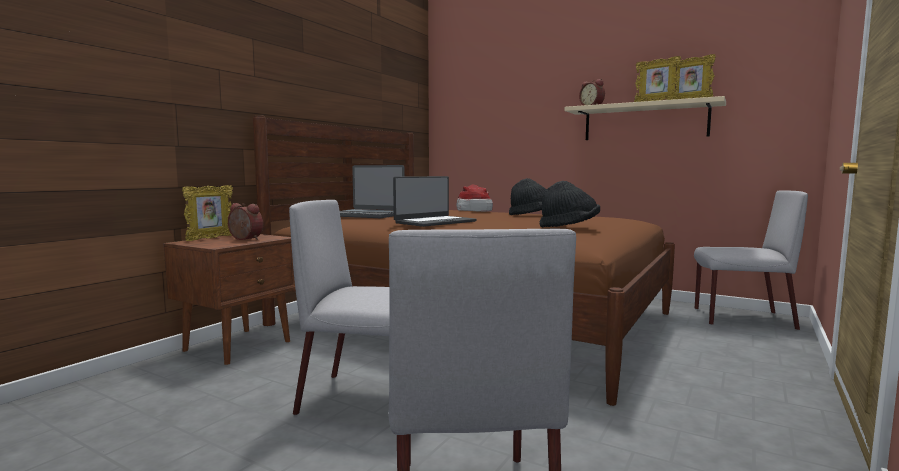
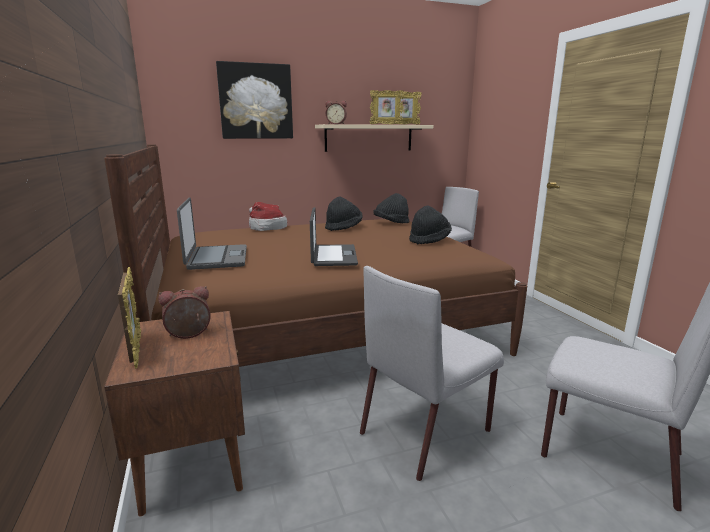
camera: 50 degrees left, 10 degrees up
(367, 215) = (216, 258): laptop -> laptop turned 75 degrees counterclockwise
(516, 91) = (256, 101): none -> picture
(599, 218) = (391, 223): none -> black hat

